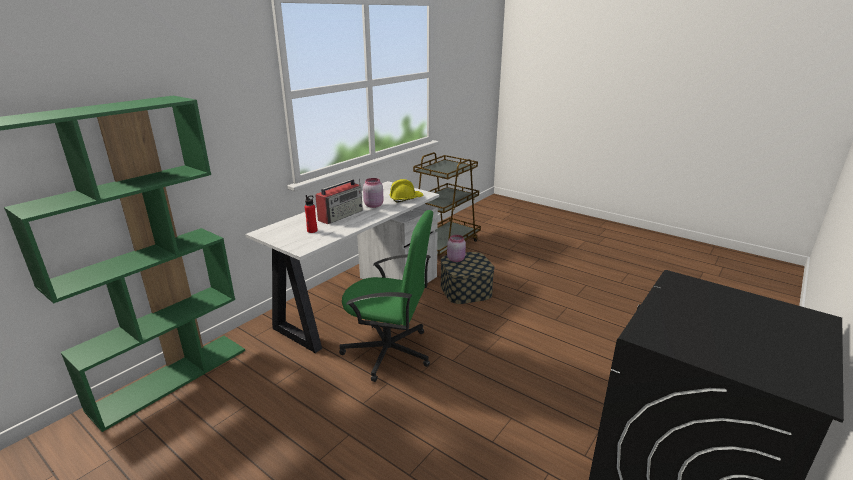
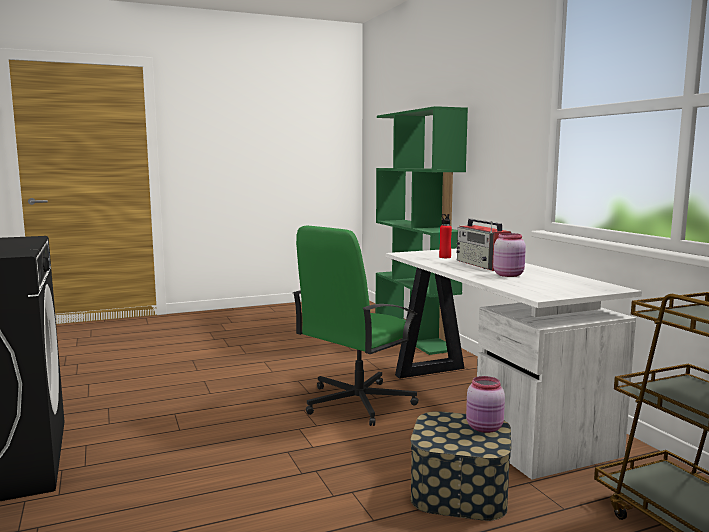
camera: 120 degrees right, 15 degrees down
(406, 199) = (525, 287): yellow hard hat -> none

